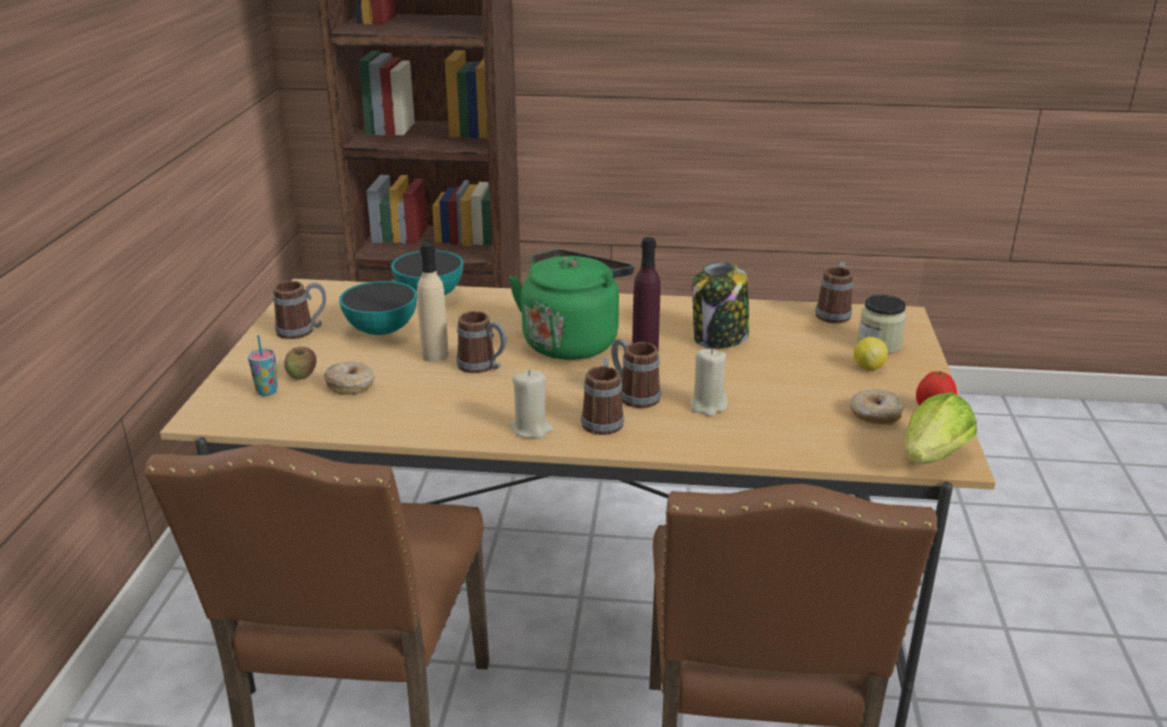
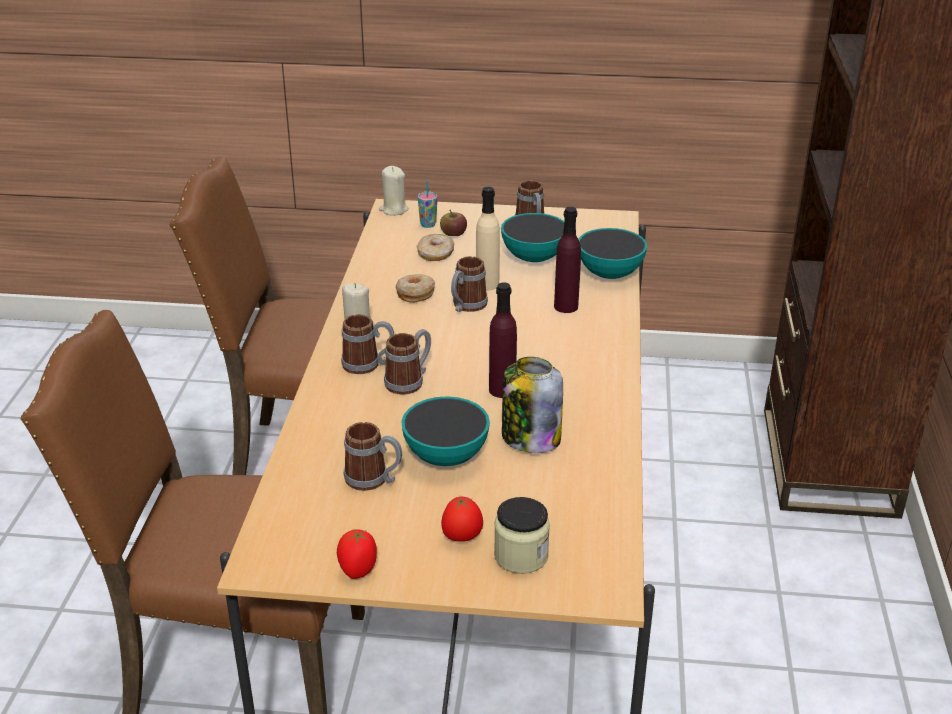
camera: 90 degrees right, 5 degrees up
(491, 318) = (566, 306): none -> purple bottle
(572, 341) = (518, 349): green kettle -> none
(708, 406) = (385, 421): beige candle -> beige candle (394, 210)
(758, 375) = (446, 456): none -> bowl
(834, 313) = (608, 531): mug -> mug (374, 480)
(868, 367) = (462, 537): lemon -> tomato
(875, 415) = (356, 525): donut -> donut (415, 294)
(930, 460) = (264, 548): lettuce -> none

